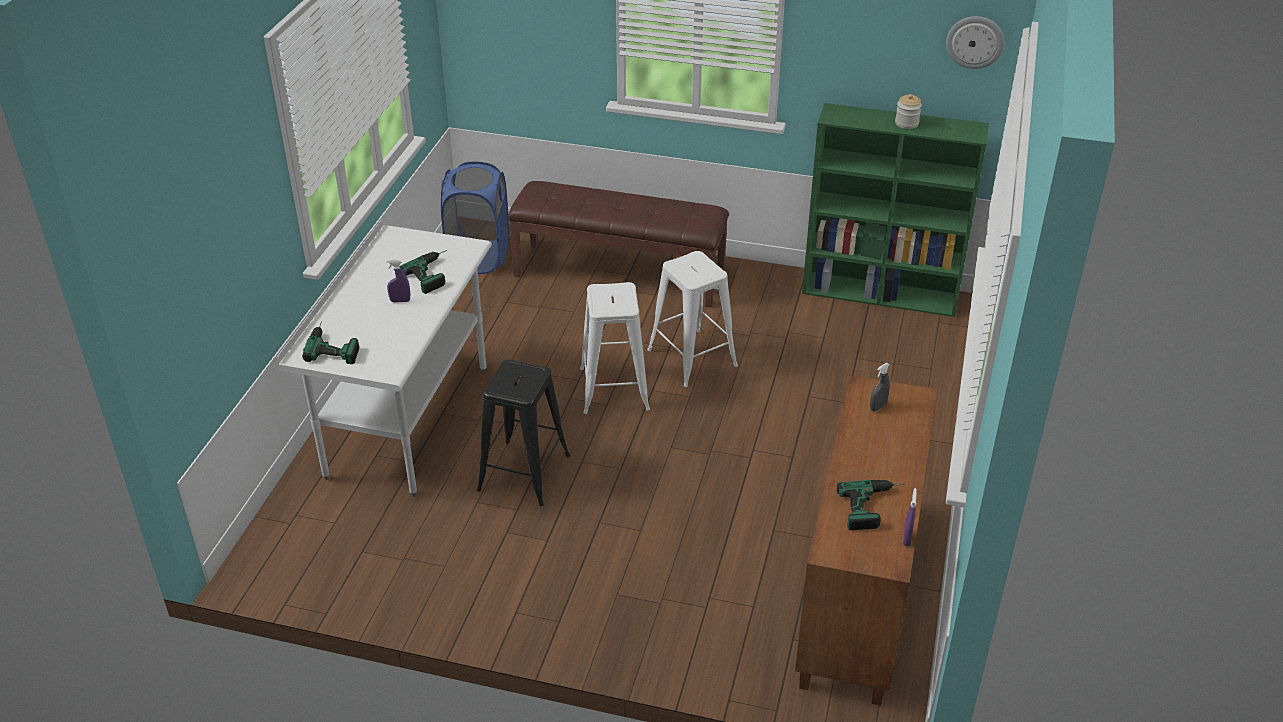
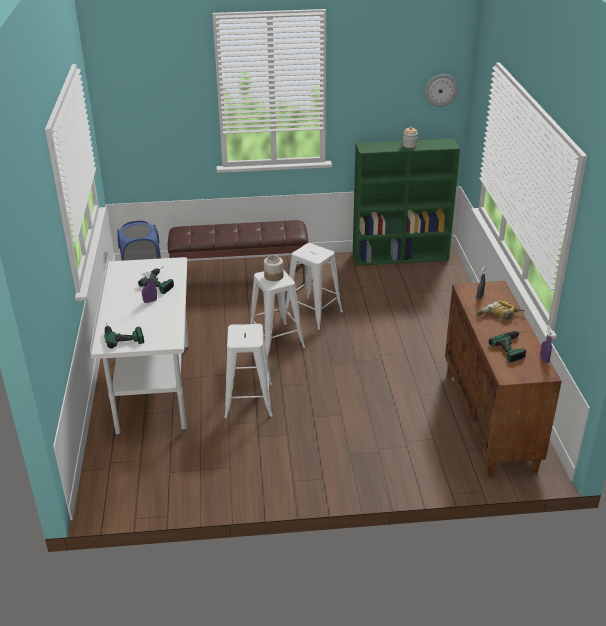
camera: 20 degrees left, 5 degrees down
(524, 473) = (248, 400): black stool -> white stool
(614, 295) = (273, 276): none -> jar
(885, 447) = (498, 316): none -> power drill

